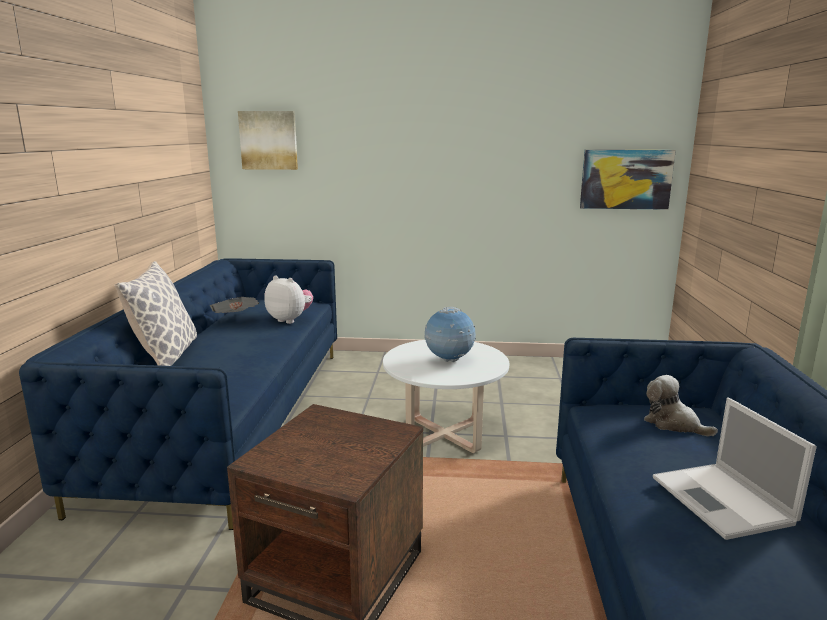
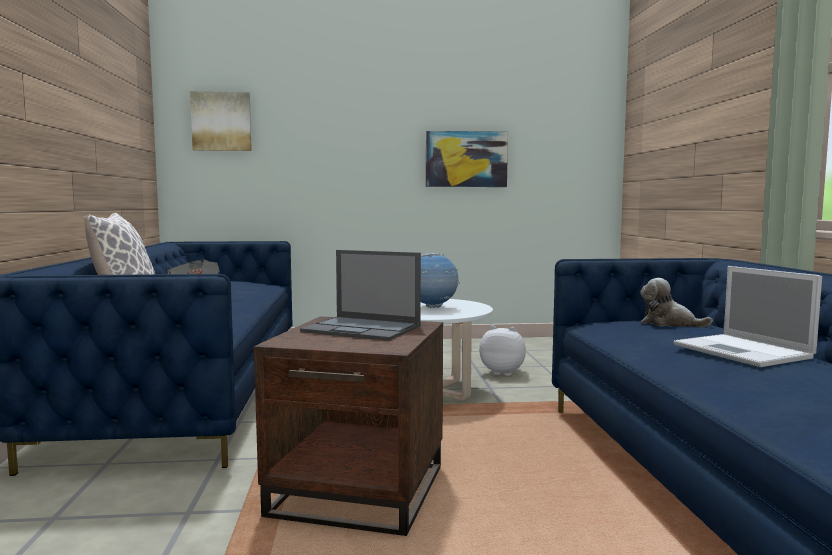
camera: 10 degrees left, 10 degrees down
(290, 320) = (252, 290): plush toy -> plush toy (503, 372)
(339, 438) = (363, 329): none -> laptop
(626, 179) = (569, 161): picture -> picture (466, 159)

